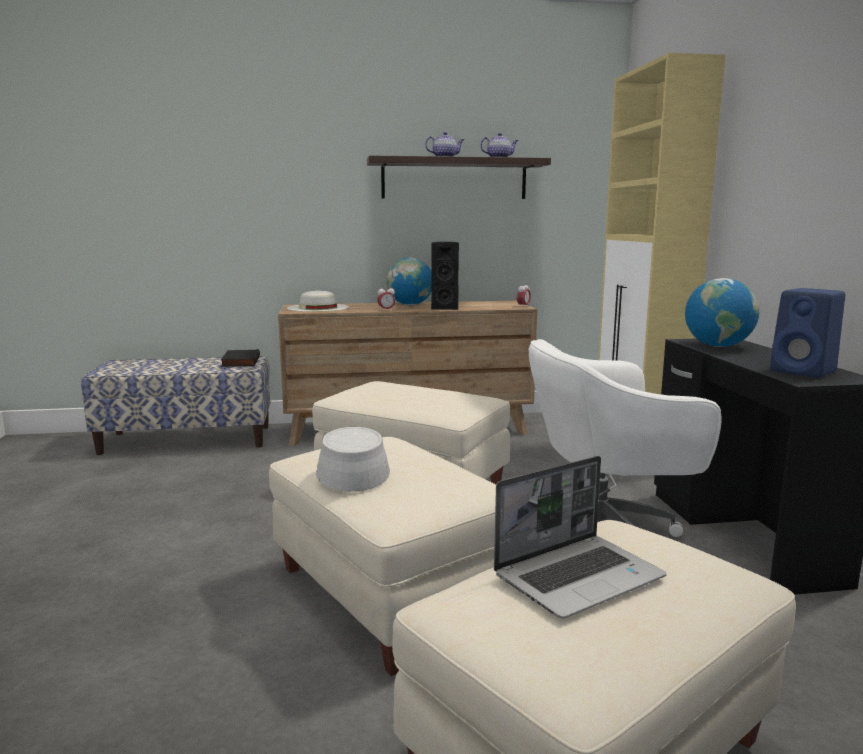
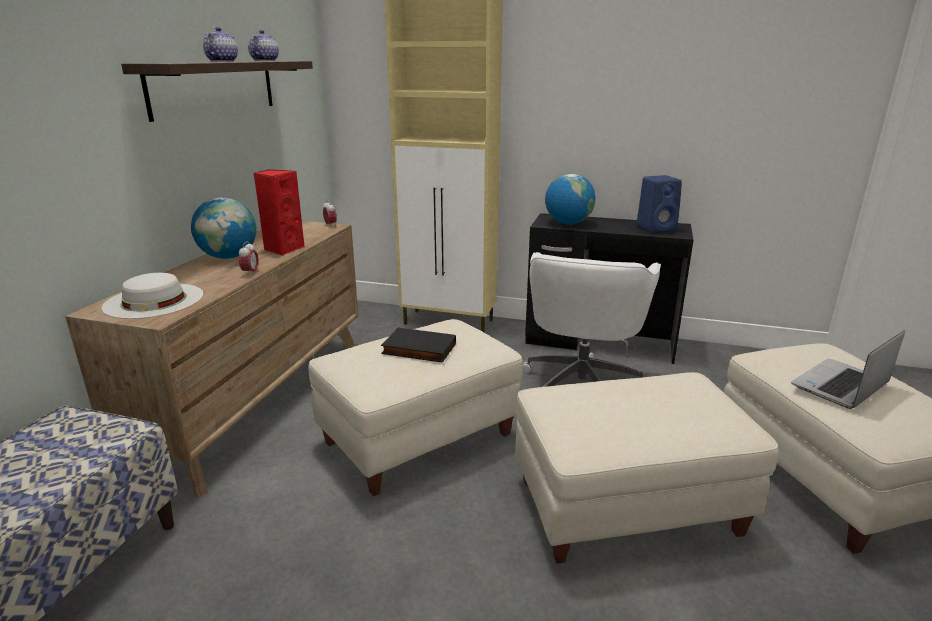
camera: 65 degrees left, 10 degrees up
(239, 361) = (66, 432): black book -> black book (418, 349)
(352, 470) = (635, 425): grey hat -> none
(445, 308) = (283, 249): black speaker -> red speaker
(579, 576) = (840, 386): laptop -> laptop turned 120 degrees counterclockwise

